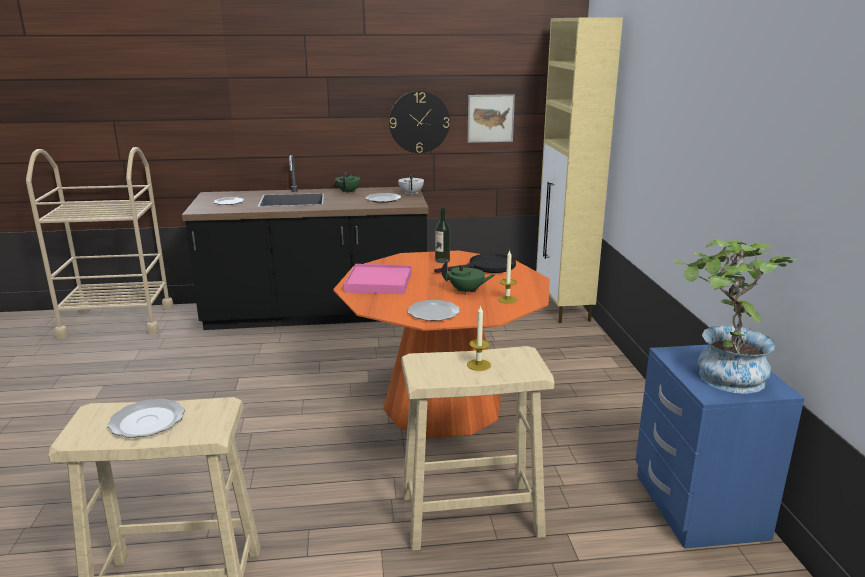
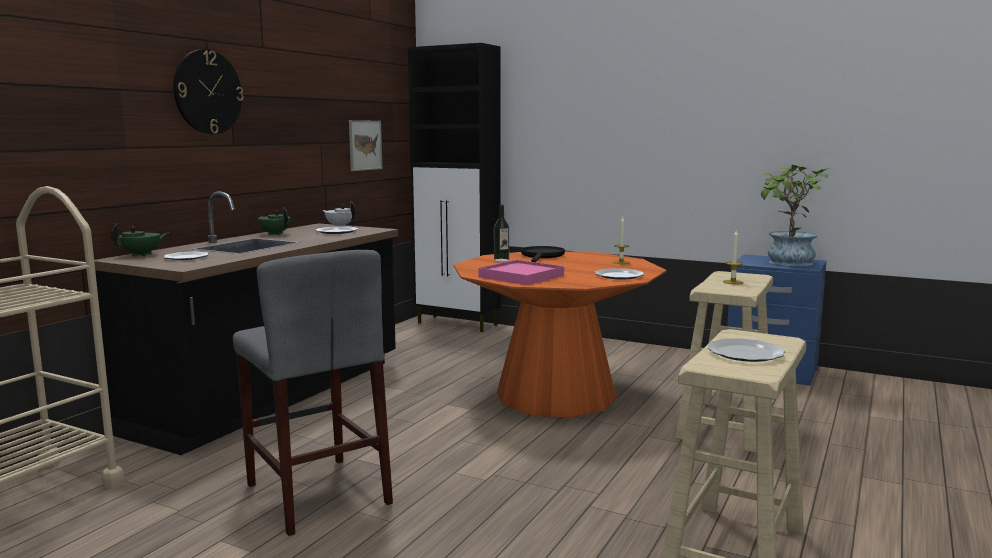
camera: 55 degrees left, 10 degrees down
(178, 386) = (318, 493): none -> grey stool
(419, 122) = (314, 150): wall clock -> wall clock (207, 92)
(466, 291) = (586, 265): green teapot -> green teapot (142, 254)
(563, 307) = (458, 324): beige cabinet -> black cabinet

